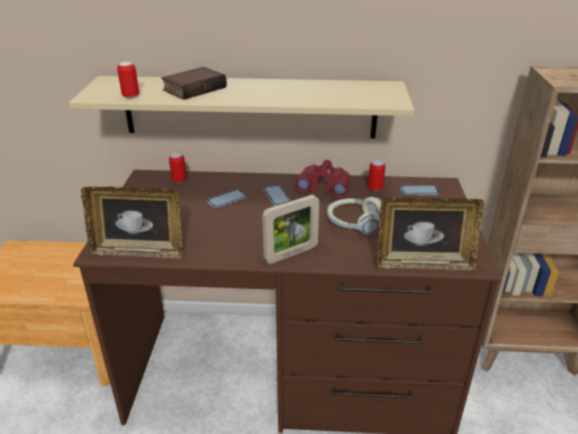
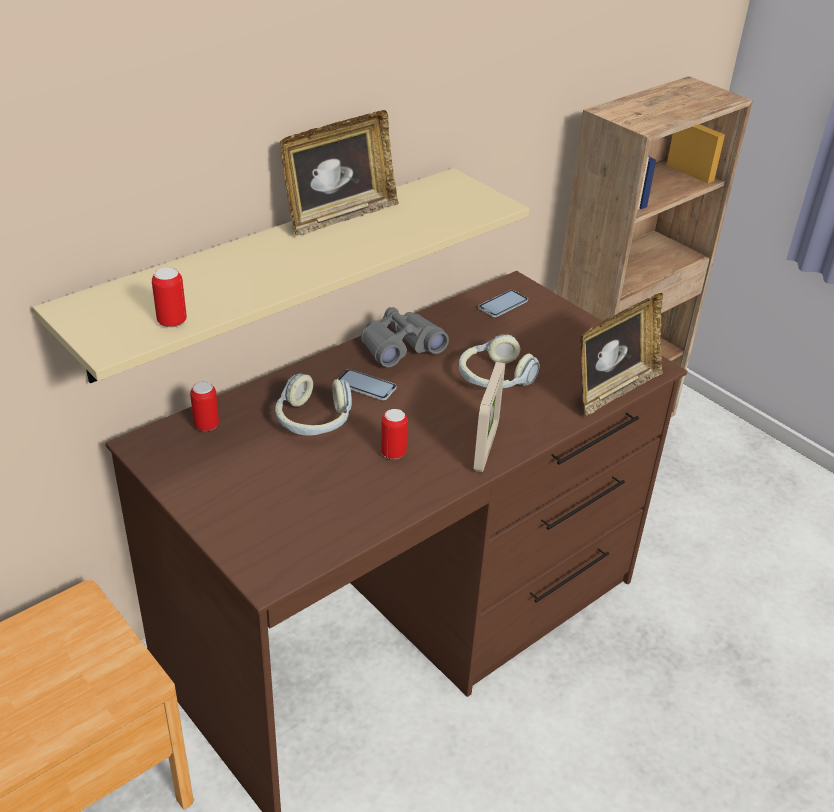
camera: 45 degrees left, 5 degrees up
(139, 251) = (317, 544): picture frame -> picture frame (339, 216)
(194, 88) = (233, 273): book -> none
(227, 199) = (313, 420): phone -> headphones
(324, 187) = (400, 347): red binoculars -> grey binoculars
(375, 188) = (457, 323): can -> can (393, 453)

